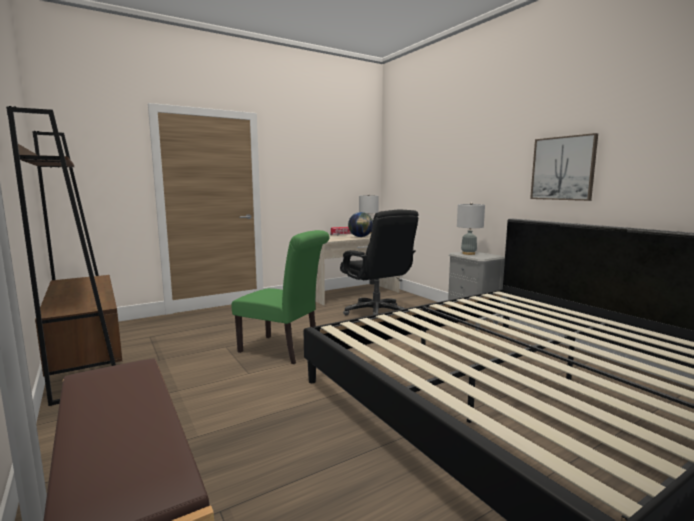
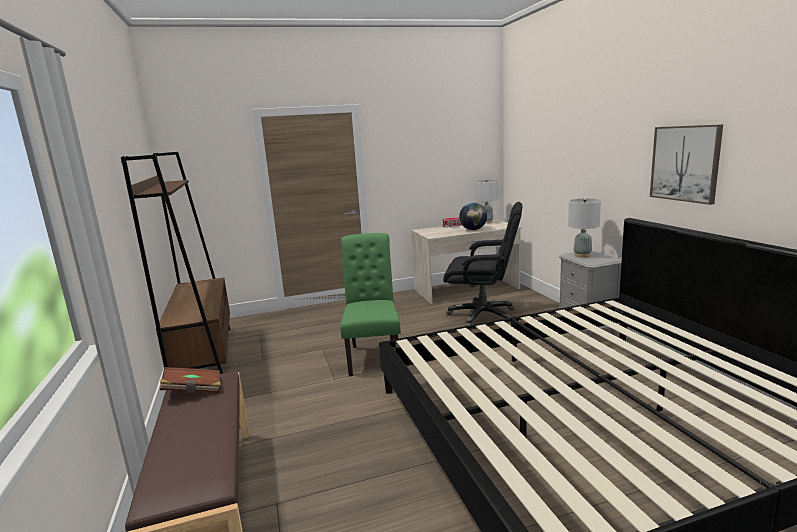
camera: 15 degrees right, 5 degrees up
(103, 380) = (193, 390): none -> brown book
(283, 350) = (373, 356): green chair -> green chair turned 135 degrees counterclockwise
(376, 313) = (483, 315): black office chair -> black office chair turned 60 degrees counterclockwise

